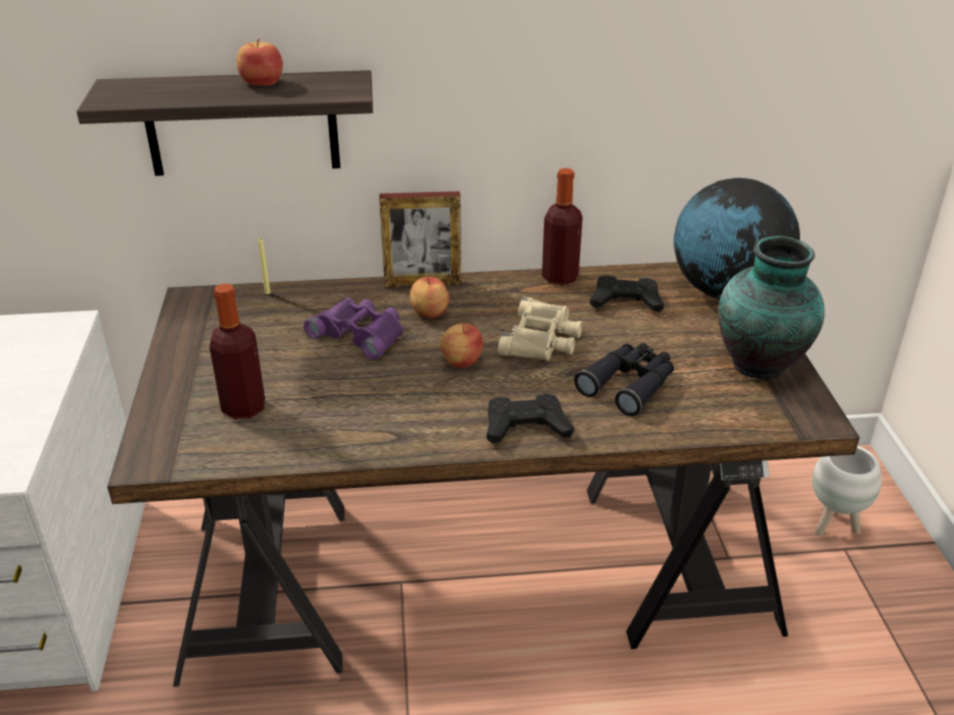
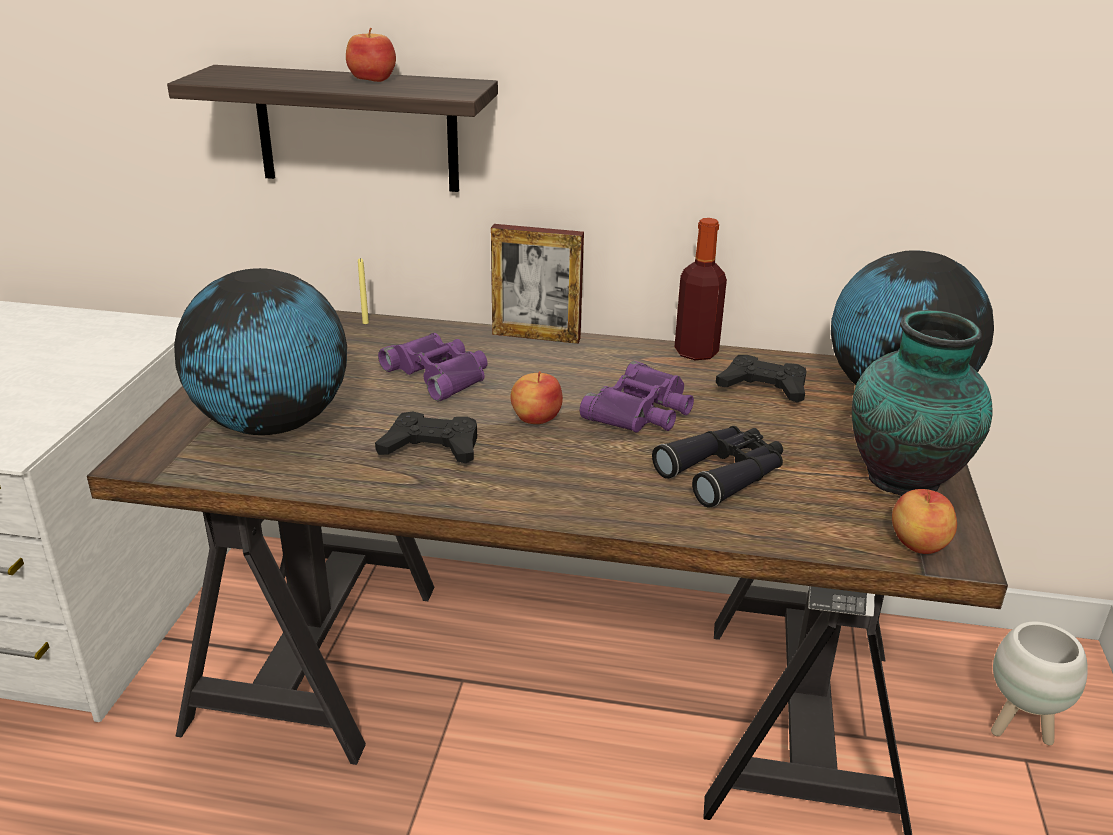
camera: 15 degrees right, 5 degrees down
(243, 407) = (272, 425): bottle -> globe
(428, 313) = (526, 366): apple -> apple (917, 544)
(526, 426) = (573, 497): black game controller -> black game controller (431, 447)
(541, 339) = (641, 410): beige binoculars -> purple binoculars

